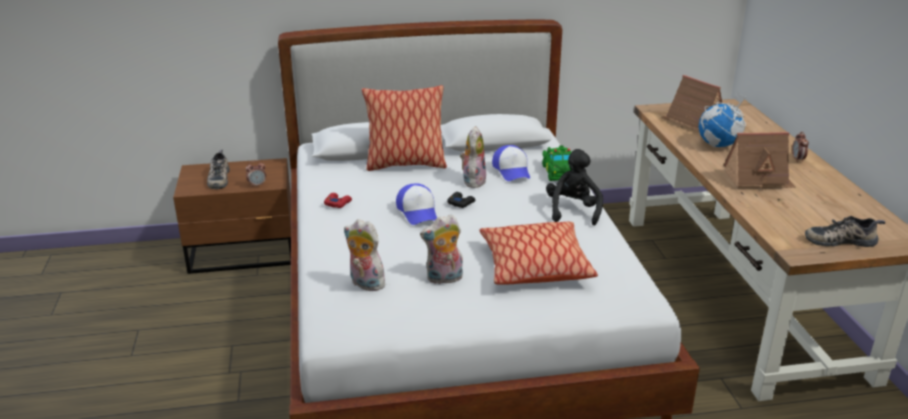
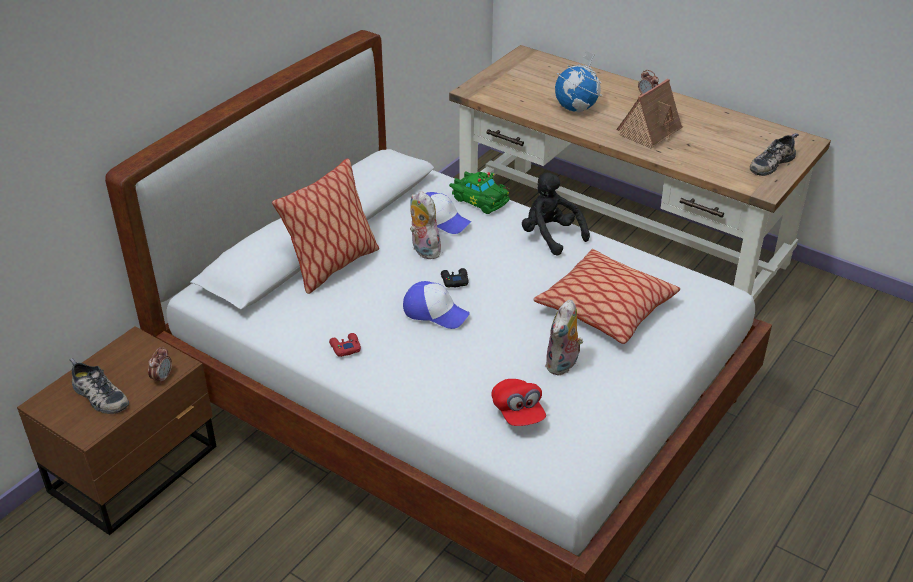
camera: 45 degrees left, 10 degrees up
(365, 284) = (518, 412): plush toy -> red cap
(692, 122) = (522, 91): toy house -> none

